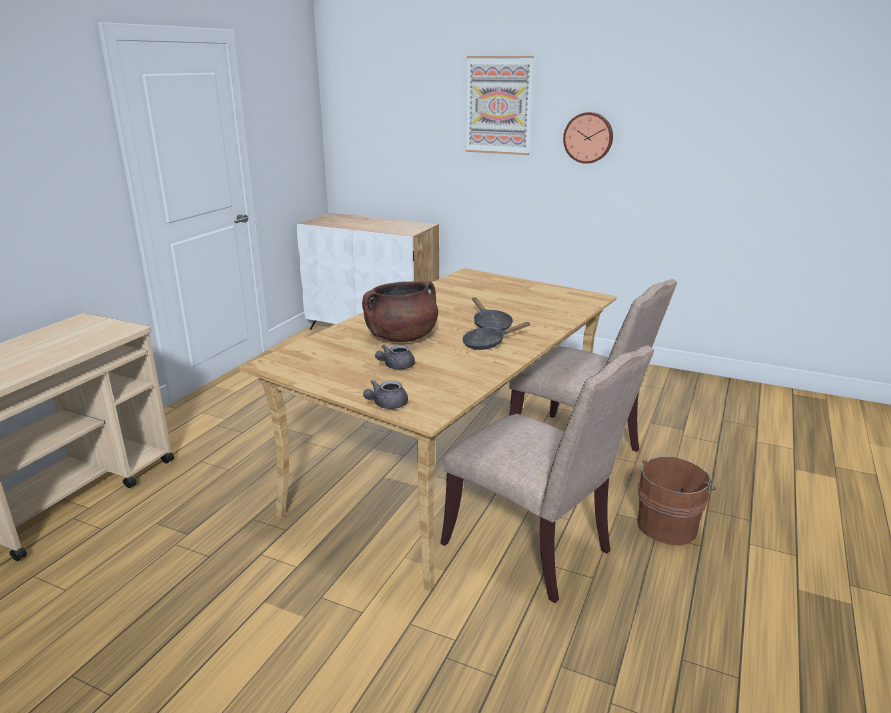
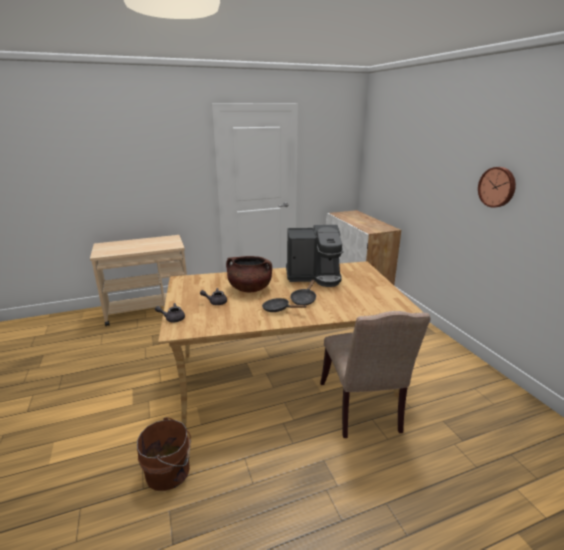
camera: 45 degrees right, 0 degrees up
(445, 299) = (314, 276): none -> coffee machine
(499, 105) = (445, 155): picture -> none
(534, 548) = (251, 444): beige chair -> none
(668, 524) = (343, 491): brown bucket -> brown bucket (170, 471)

